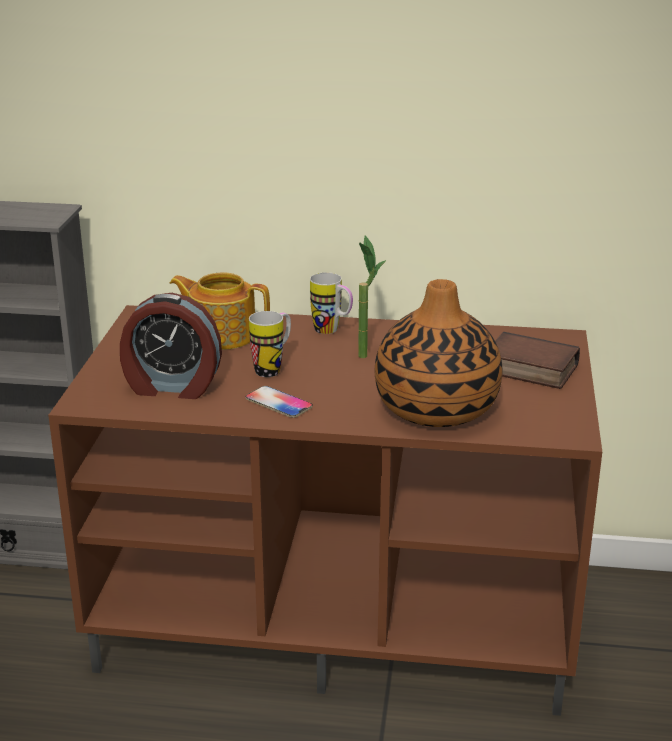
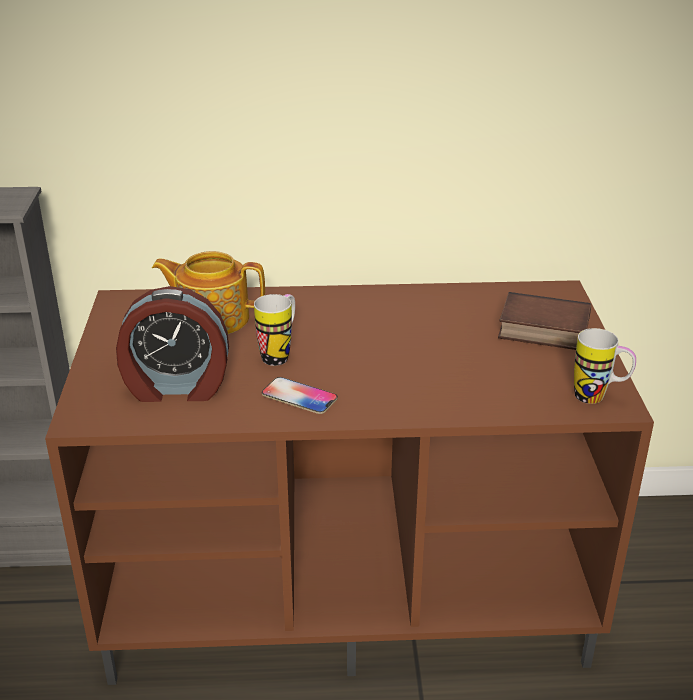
camera: 10 degrees left, 5 degrees up
(332, 331) = (327, 303): mug -> mug (598, 398)
(365, 352) = (370, 325): potted plant -> none
(437, 409) = (468, 387): vase -> none

